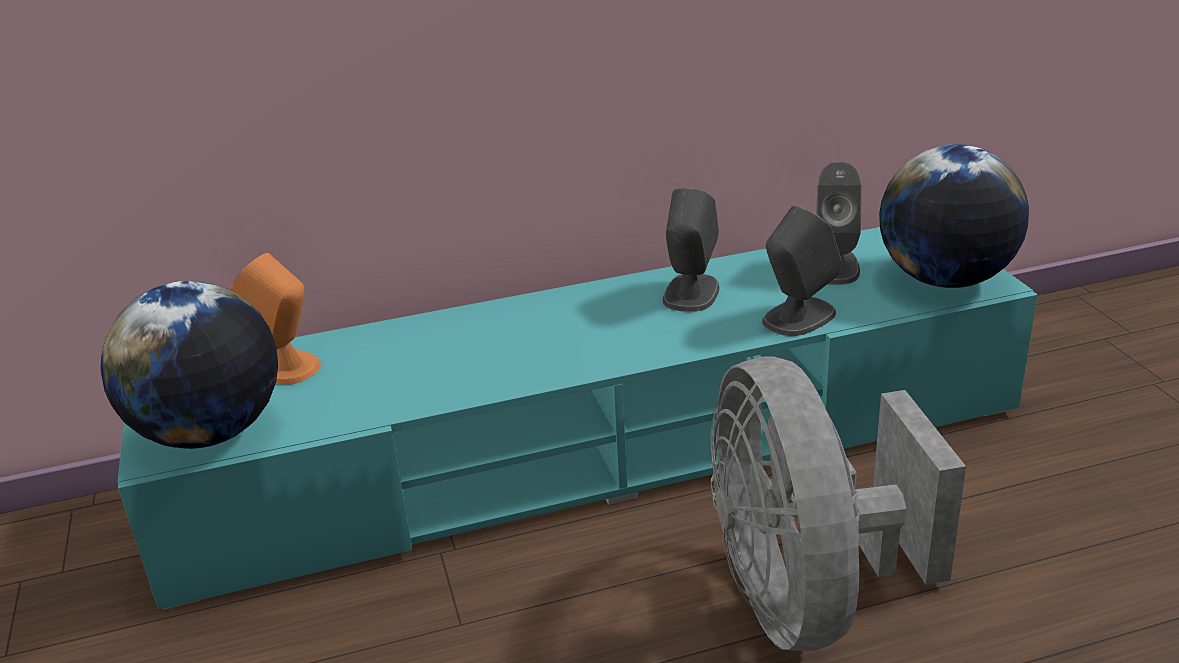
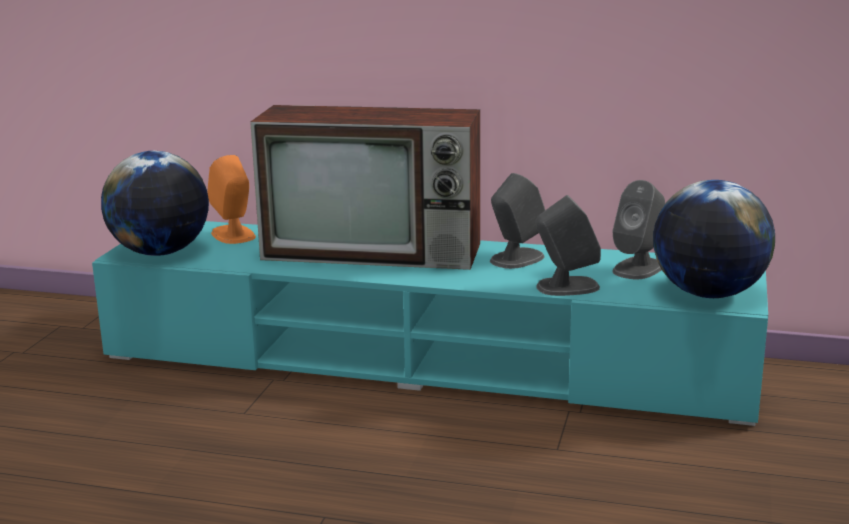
camera: 30 degrees right, 10 degrees down
(512, 334) = (376, 251): none -> television
(807, 596) = (459, 469): grey fan -> none

